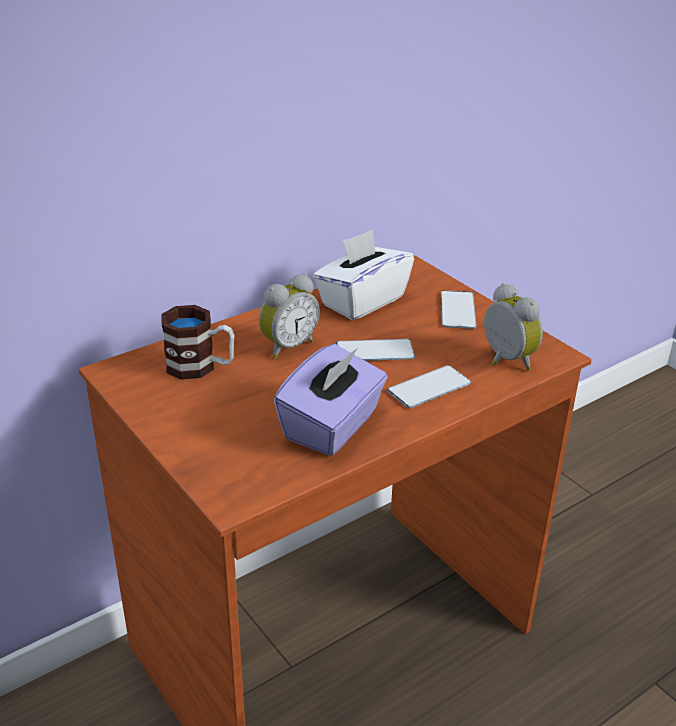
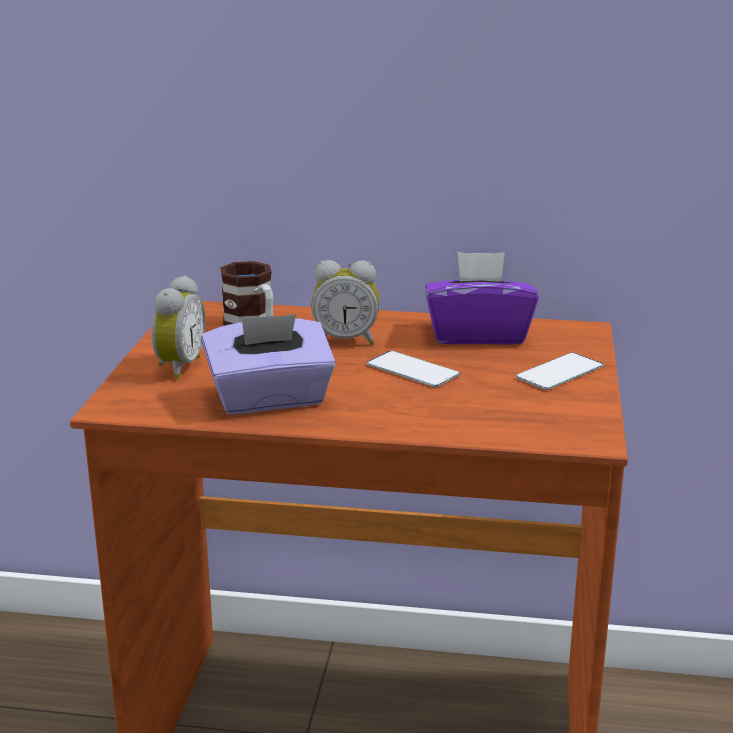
camera: 45 degrees right, 10 degrees down
(362, 301) = (478, 335): white tissue box -> purple tissue box
(429, 387) = (406, 410): phone -> none
(505, 361) = (523, 422): alarm clock -> alarm clock (177, 367)

